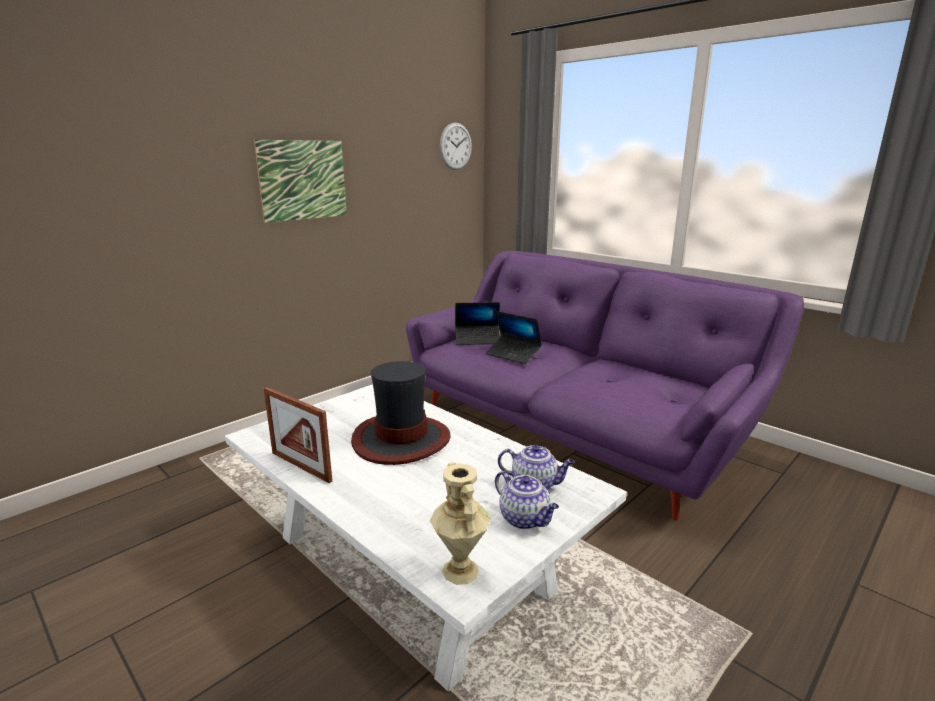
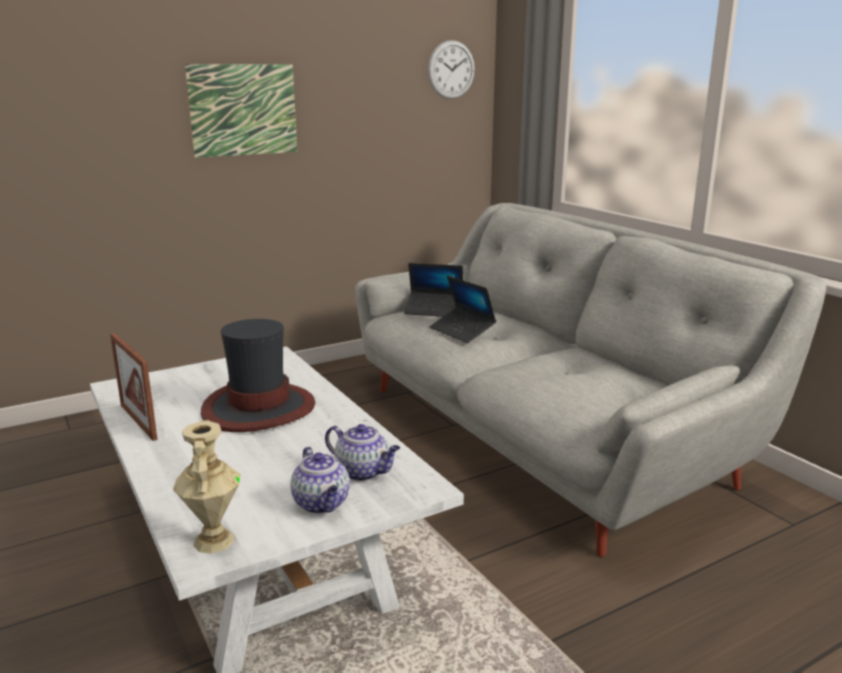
camera: 15 degrees right, 0 degrees up
(574, 431) = (539, 437): purple sofa -> grey sofa

